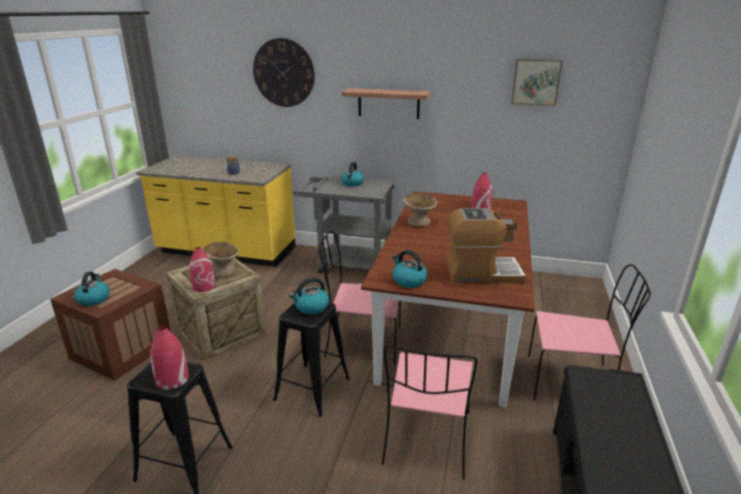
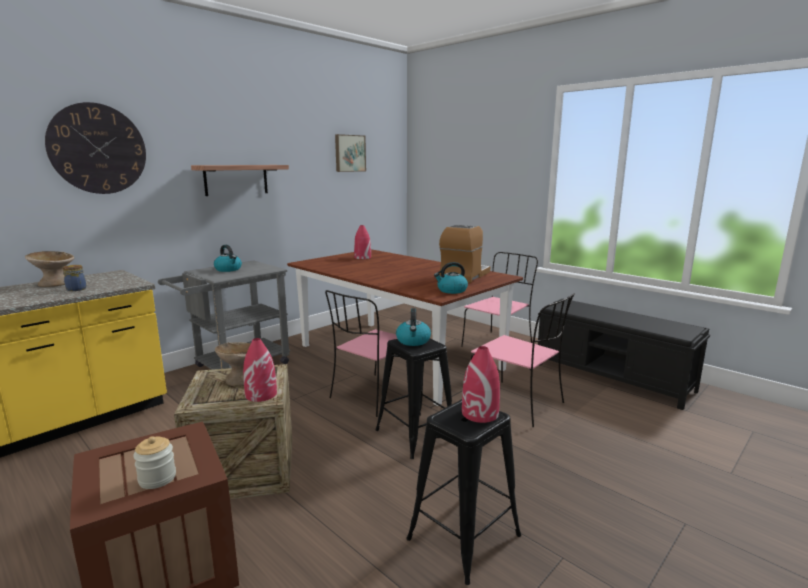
camera: 60 degrees left, 10 degrees down
(93, 299) = (157, 478): kettle -> jar
(419, 222) = (355, 272): beige bowl -> beige bowl (55, 283)

